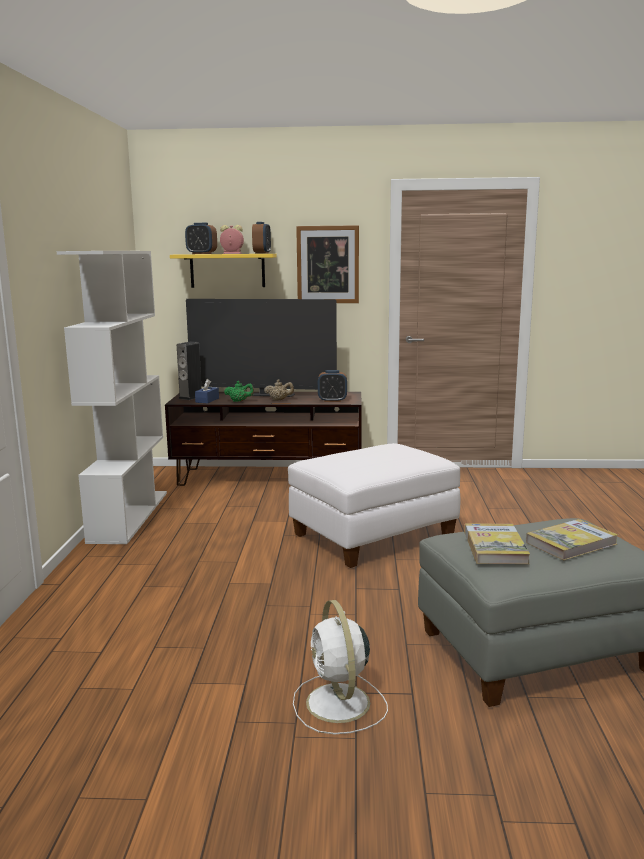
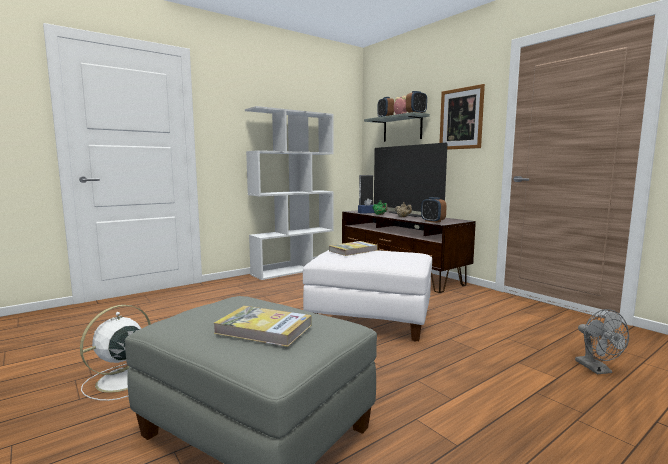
camera: 50 degrees right, 5 degrees down
(227, 270) = (402, 128): yellow shelf -> grey shelf
(495, 547) = (219, 309): book -> book (353, 250)
(568, 508) = (597, 369): none -> grey fan

